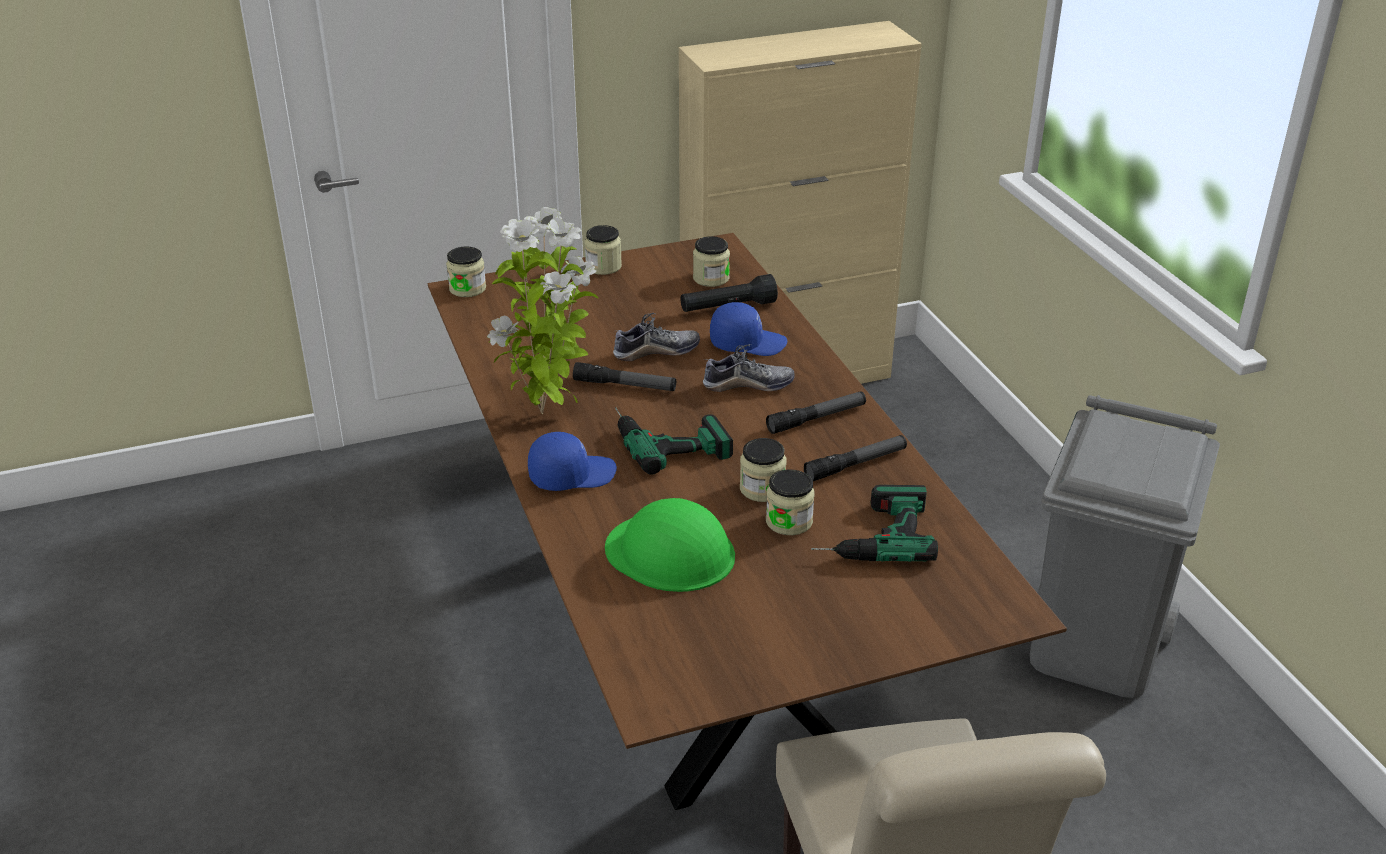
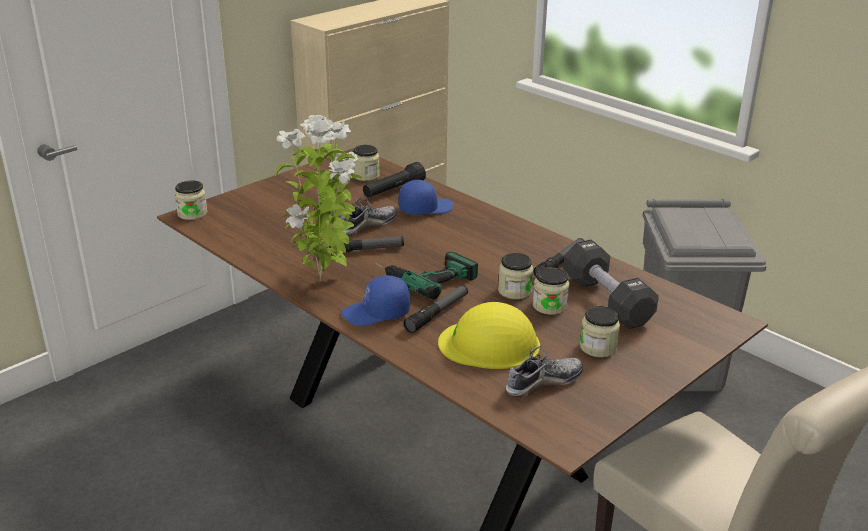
camera: 25 degrees left, 5 degrees down
(572, 475) = (376, 313): blue cap -> blue cap turned 150 degrees counterclockwise
(603, 266) = (283, 182): jar -> jar (598, 347)
(670, 552) = (490, 344): green hard hat -> yellow hard hat
(748, 385) = (448, 232): shoe -> shoe (543, 383)
(816, 418) = (511, 242): flashlight -> flashlight (437, 313)
(870, 534) = (606, 301): power drill -> black dumbbell

